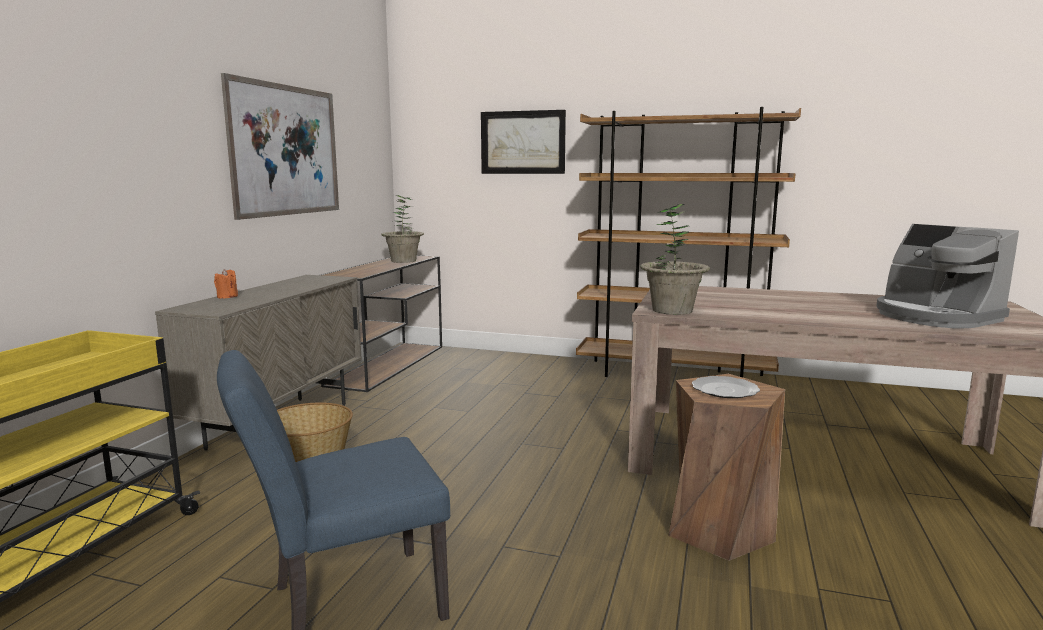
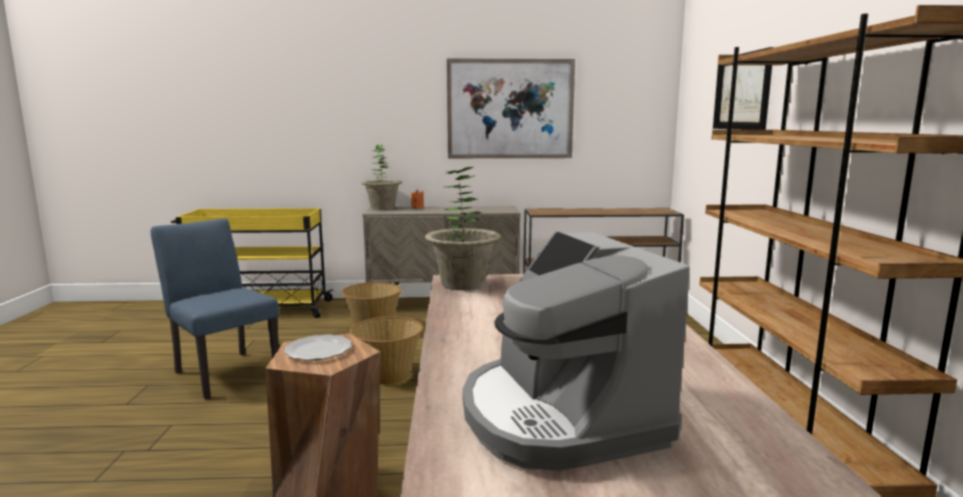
camera: 70 degrees right, 0 degrees up
(403, 261) = (632, 212): potted plant -> potted plant (382, 208)
(479, 480) = (388, 376): none -> basket
(935, 317) = (559, 416): coffee machine -> coffee machine turned 60 degrees counterclockwise

